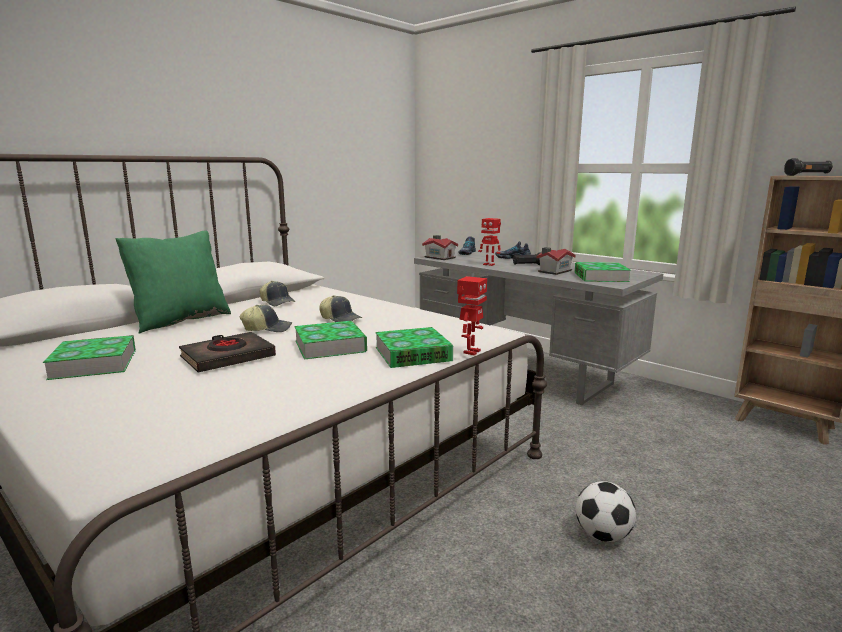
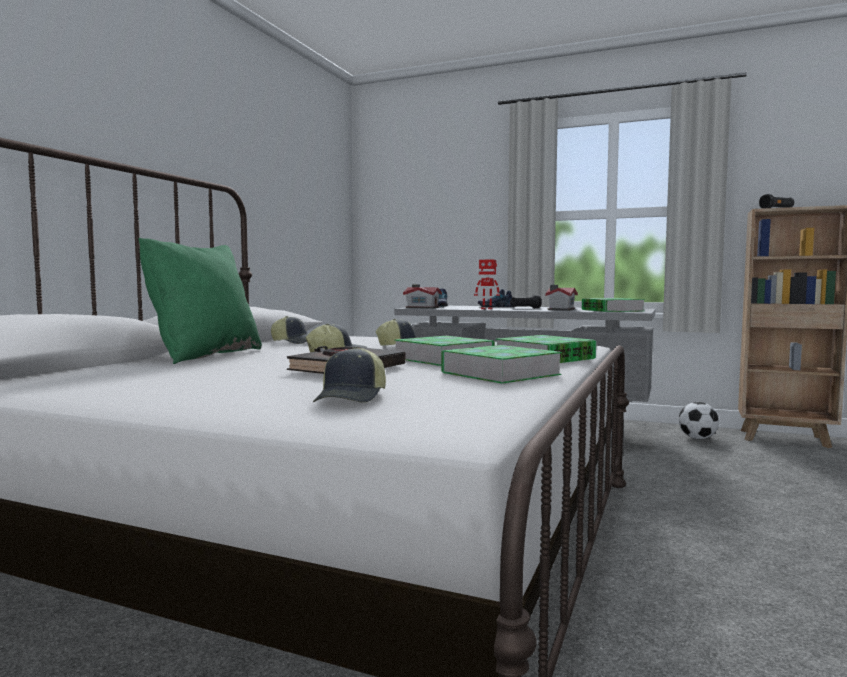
camera: 20 degrees left, 10 degrees down
(94, 364) = (178, 382): book -> book (500, 373)
(146, 408) = (352, 398): none -> cap
(470, 352) = (599, 352): toy robot -> none
(602, 535) = (753, 532): football -> football (697, 438)

